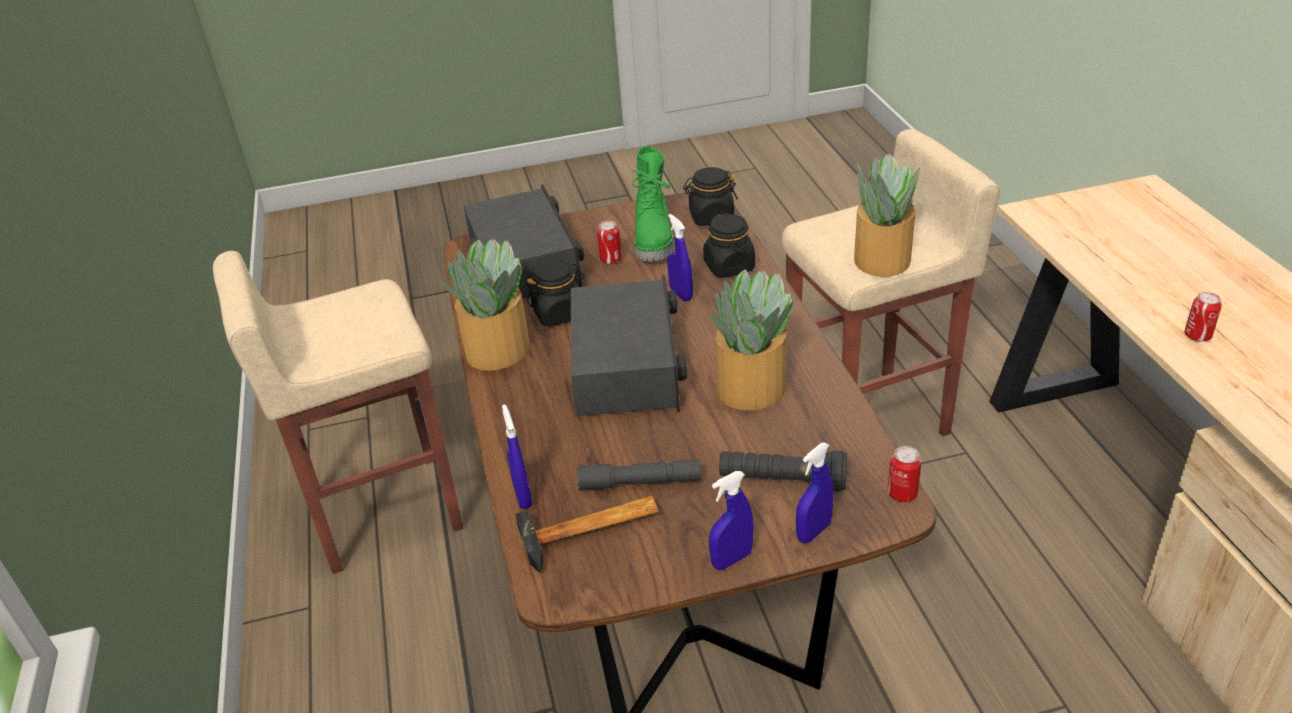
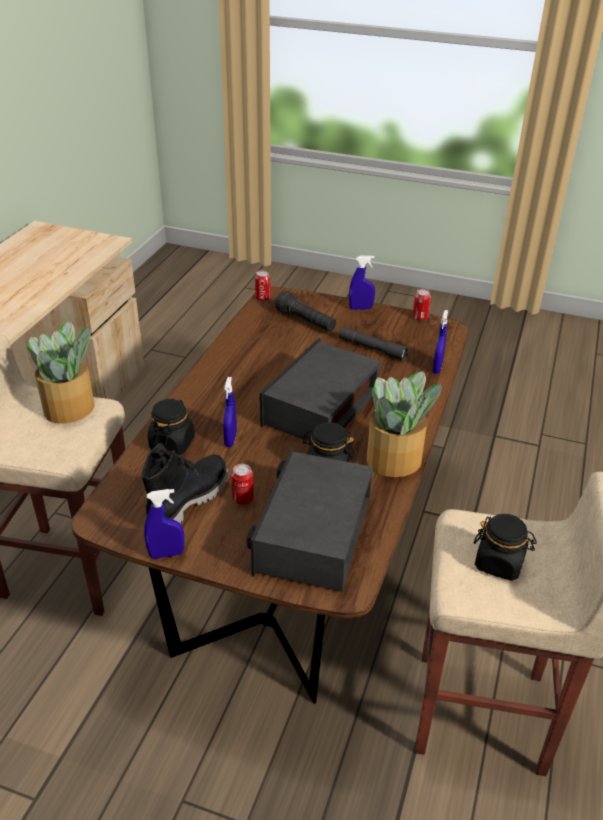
camera: 150 degrees left, 0 degrees up
(592, 531) = (413, 341): hammer -> none
(654, 239) = (187, 501): green boot -> black boot
(711, 217) = (119, 498): black jar -> black jar (499, 563)
(750, 388) = (267, 363): potted plant -> none
(813, 532) = (316, 302): blue spray bottle -> blue spray bottle (166, 554)
(1197, 336) = (32, 291): can -> can (420, 317)

